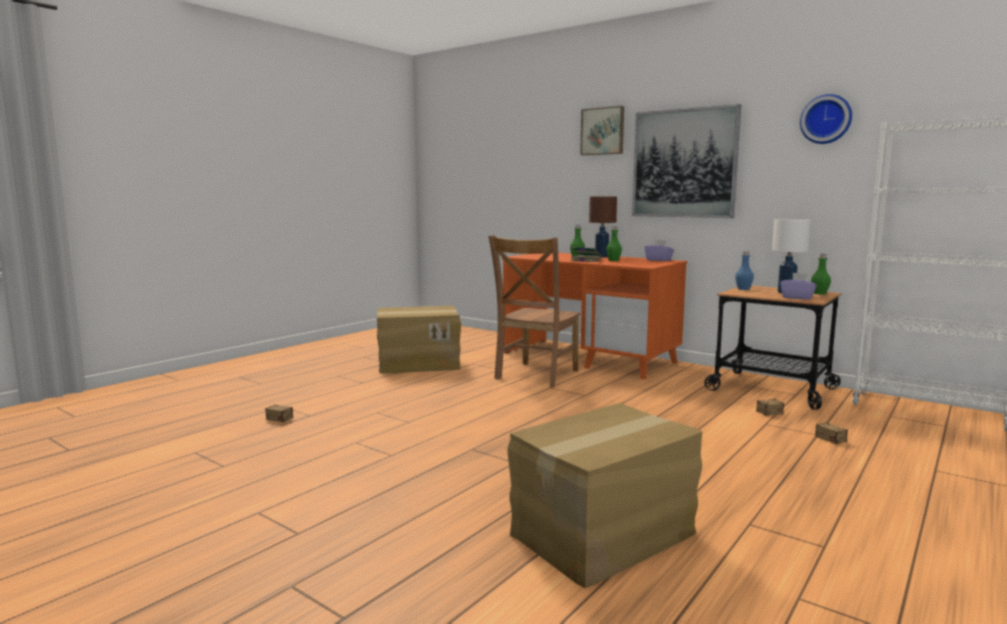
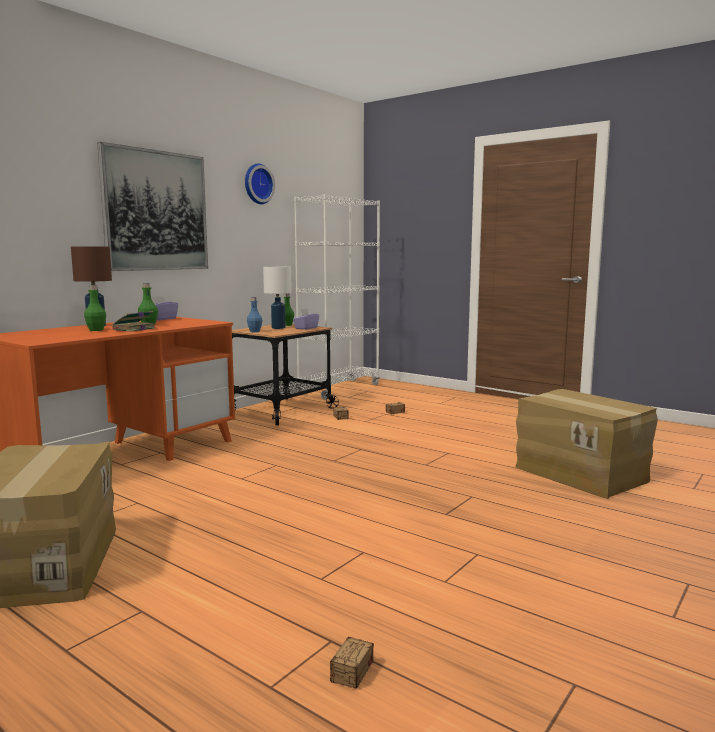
camera: 90 degrees left, 0 degrees up
(535, 375) = (185, 484): brown chair -> none
(603, 131) = (50, 156): picture -> none

